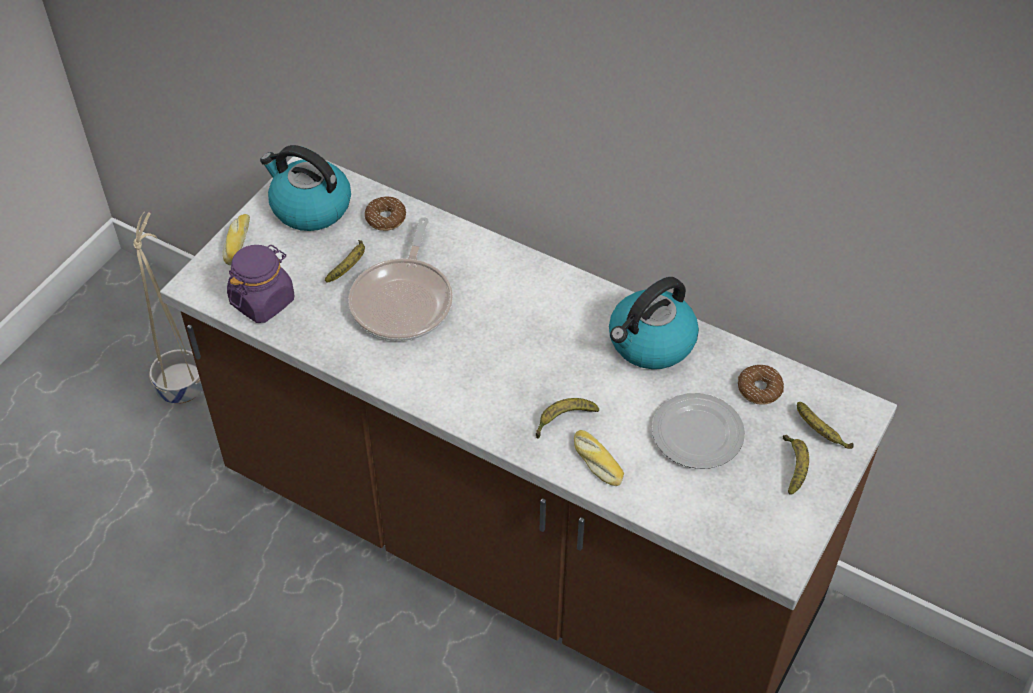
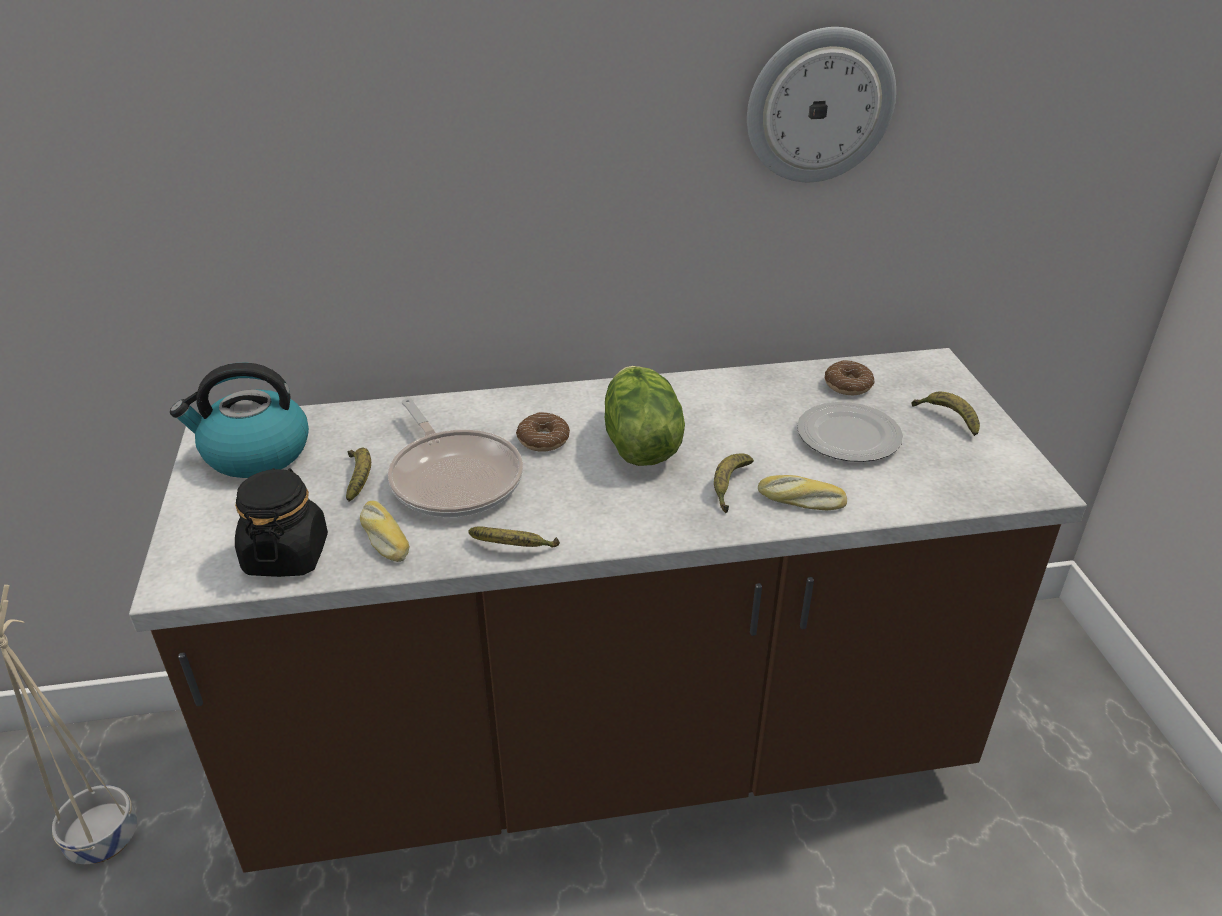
camera: 40 degrees left, 15 degrees down
(236, 243) = (193, 521): bread -> bread (383, 538)
(263, 301) = (286, 555): purple jar -> black jar
(385, 218) = (355, 426): donut -> donut (543, 439)
(545, 347) = (639, 445): none -> lettuce
(650, 343) = (723, 398): kettle -> none
(790, 161) = (819, 106): none -> wall clock
(819, 432) = (928, 388): banana -> banana (512, 548)

